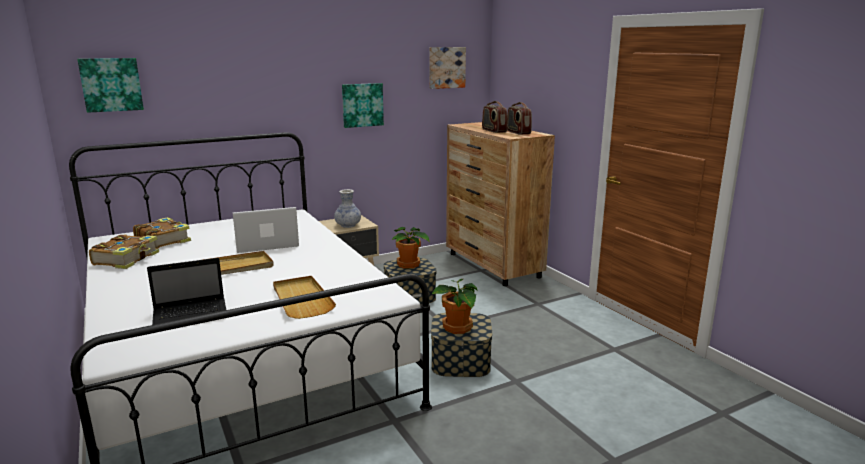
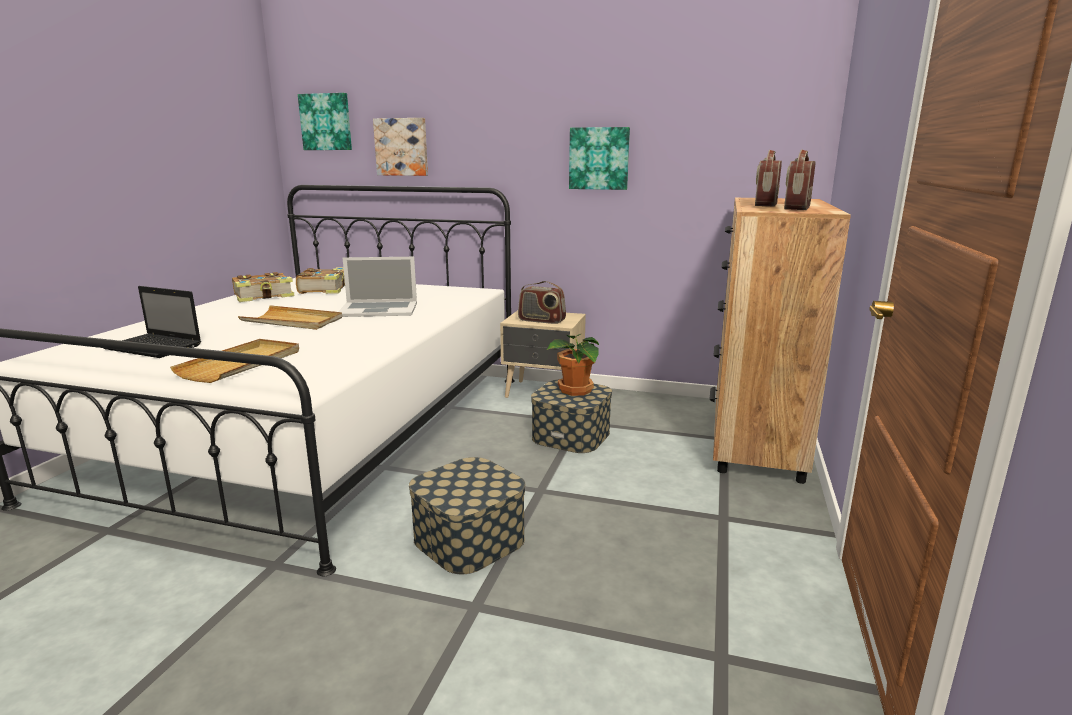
camera: 45 degrees right, 0 degrees up
(266, 243) = (378, 309): laptop -> laptop turned 150 degrees clockwise
(348, 225) = (541, 320): vase -> radio
(446, 67) = (748, 103): picture -> picture (402, 147)
(457, 328) = (455, 484): potted plant -> none

